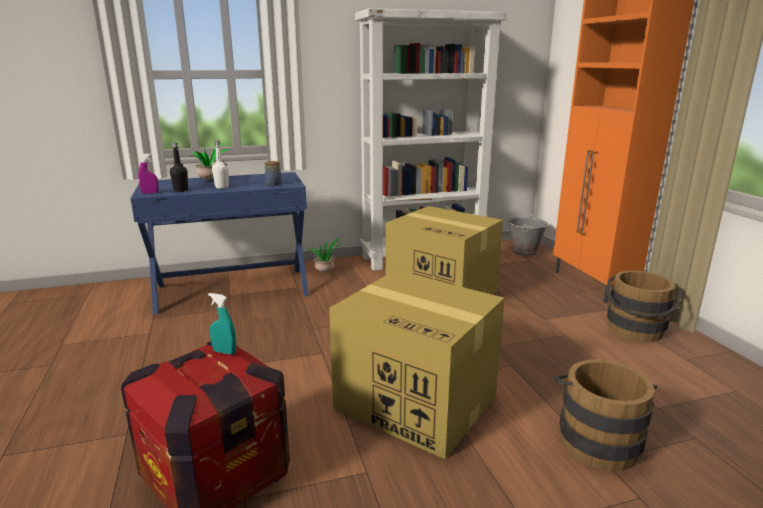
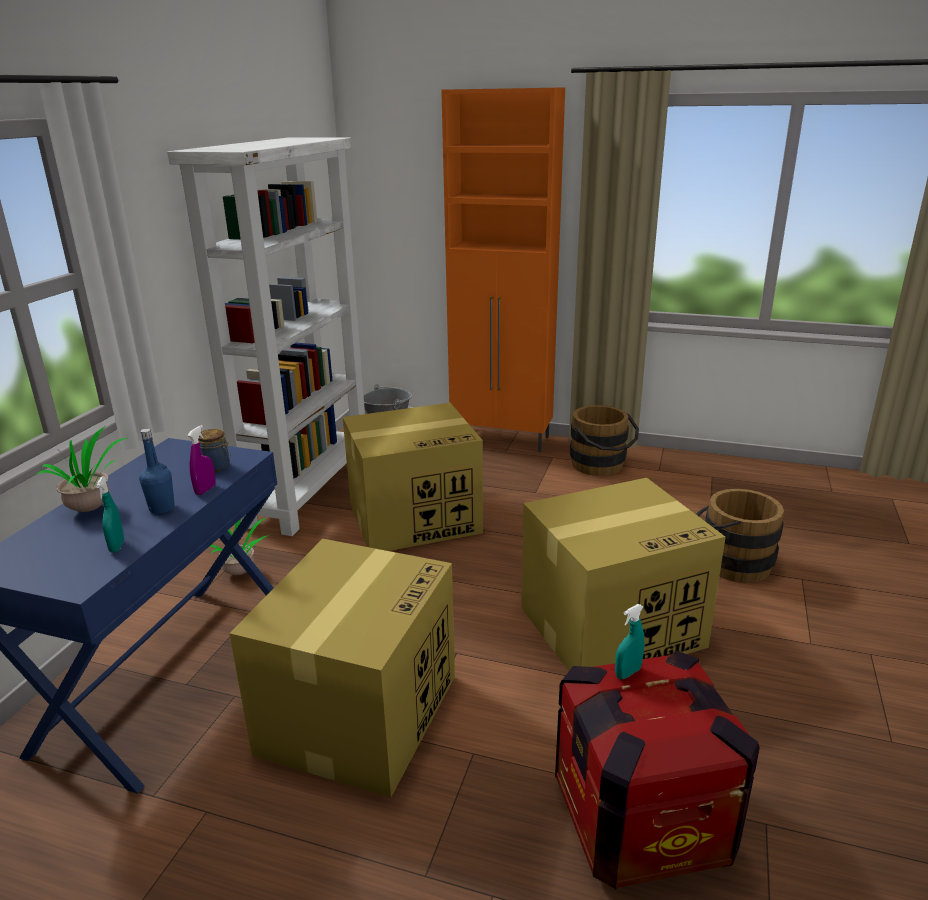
camera: 55 degrees left, 5 degrees up
(150, 193) = (80, 578): purple spray bottle -> purple spray bottle (205, 490)
(181, 190) = (117, 546): black bottle -> turquoise spray bottle
(222, 187) = (162, 508): white bottle -> blue bottle
(244, 343) = (360, 711): none -> cardboard box

